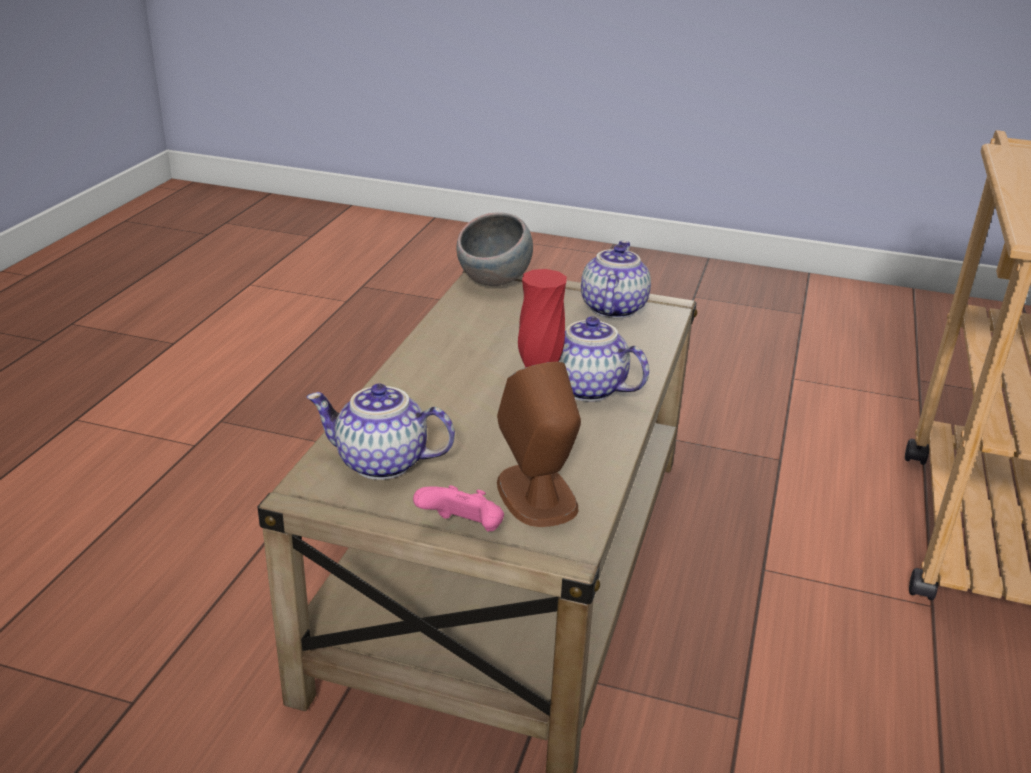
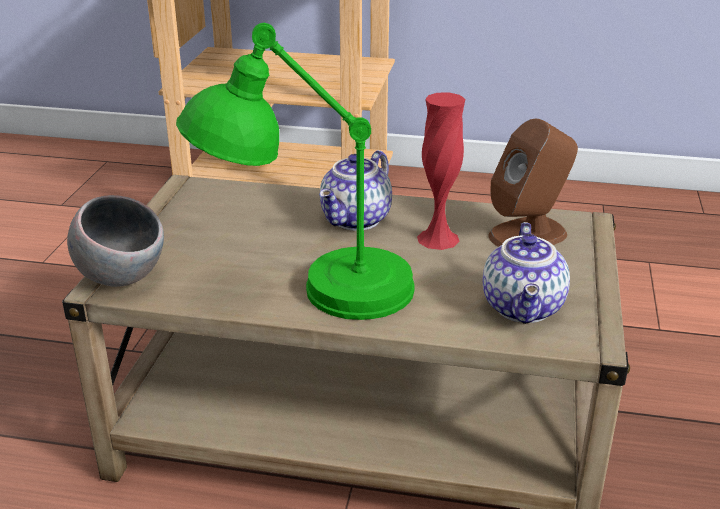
camera: 95 degrees left, 0 degrees up
(450, 355) = (309, 291): none -> green table lamp
(463, 531) = (593, 260): pink game controller -> none
(611, 308) = (193, 210): teapot -> none

